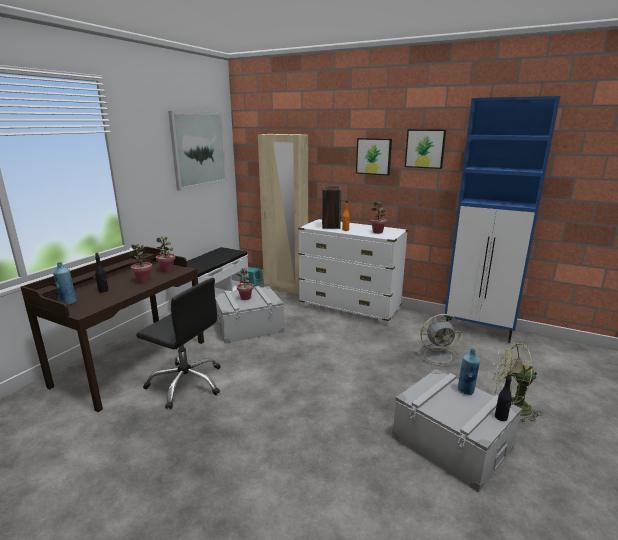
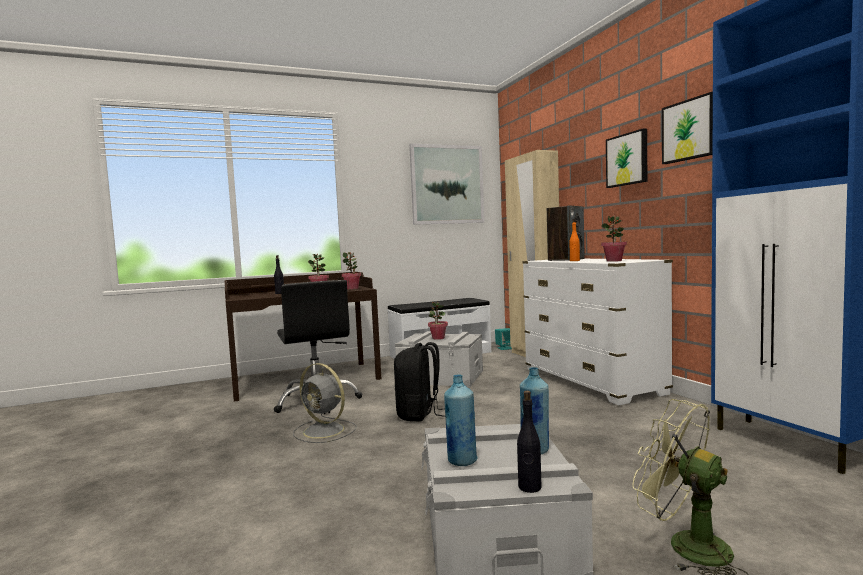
camera: 40 degrees right, 15 degrees down
(68, 303) = (244, 296): blue bottle -> blue bottle (462, 460)
(288, 370) = (419, 414): none -> black backpack
(439, 355) = (651, 452): grey fan -> grey fan (325, 431)

